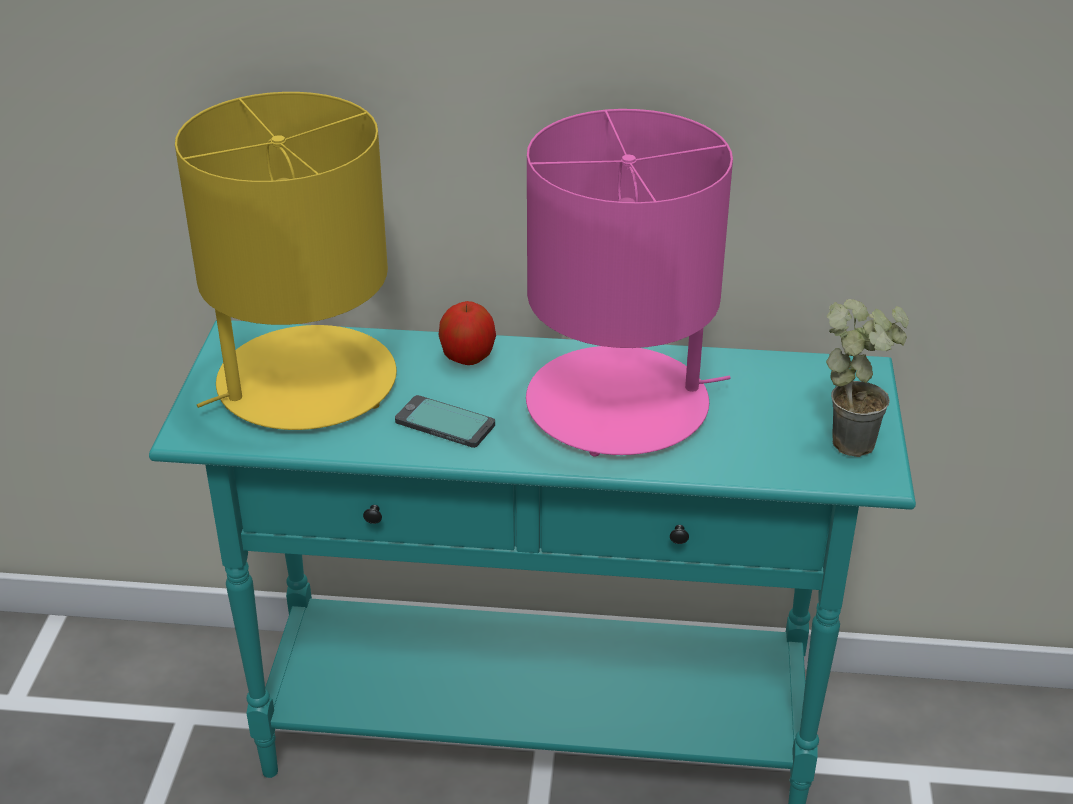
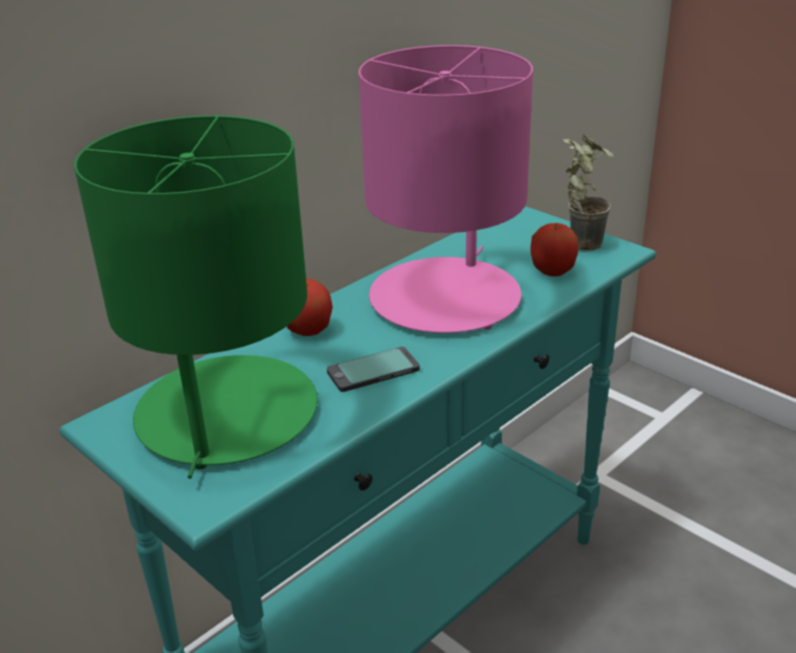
camera: 50 degrees left, 5 degrees down
(304, 382) = (226, 414): yellow table lamp -> green table lamp
(761, 446) = (552, 271): none -> apple

